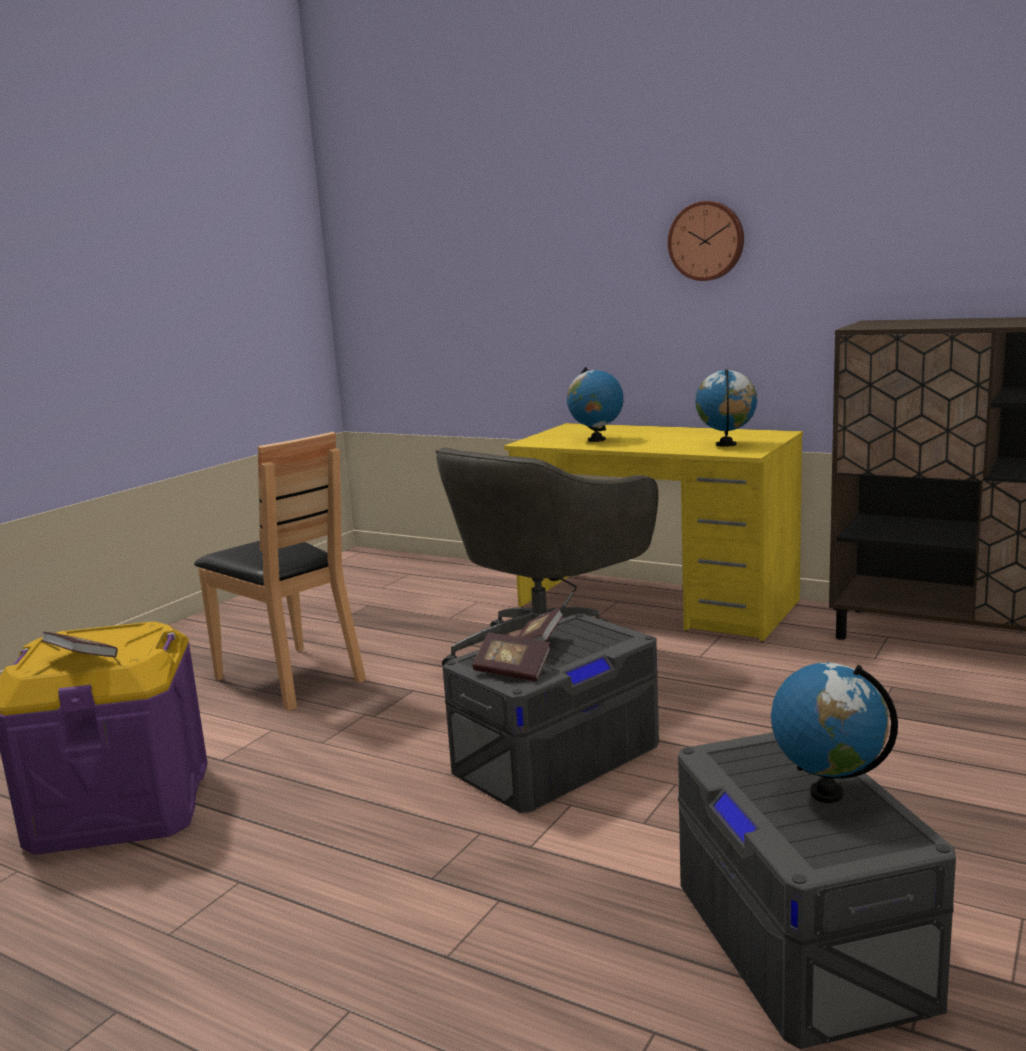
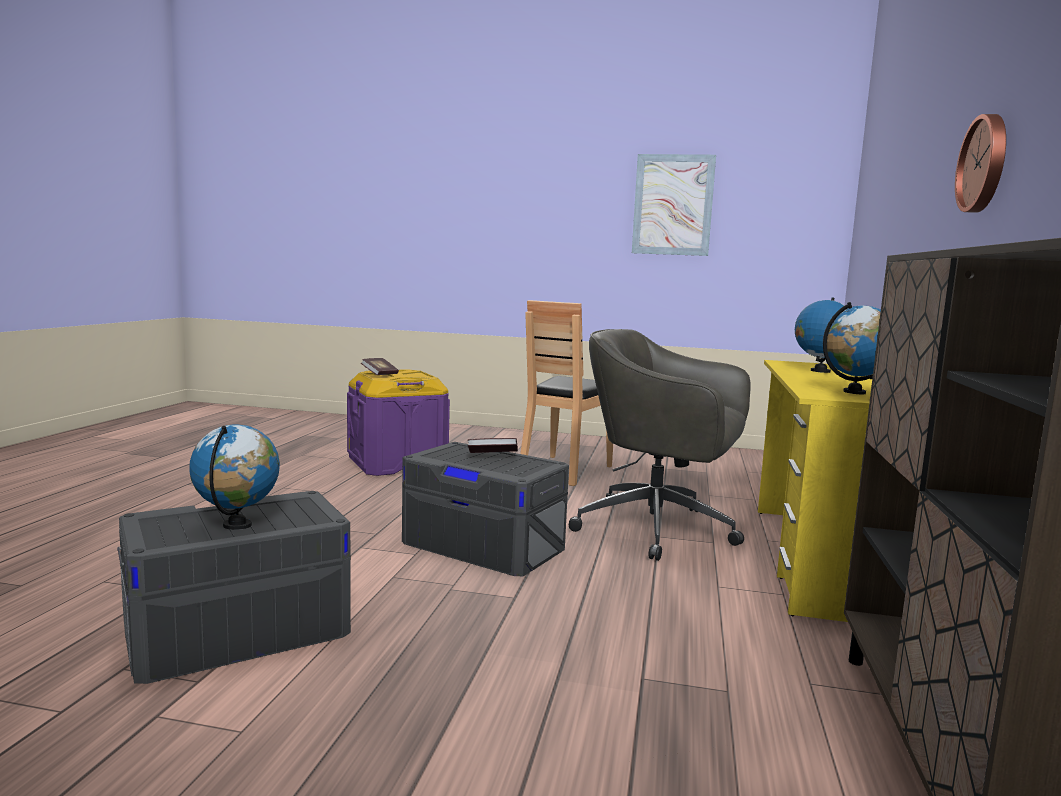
camera: 70 degrees right, 5 degrees down
(158, 268) = (673, 205): none -> picture
(512, 671) = (442, 454): book -> none

